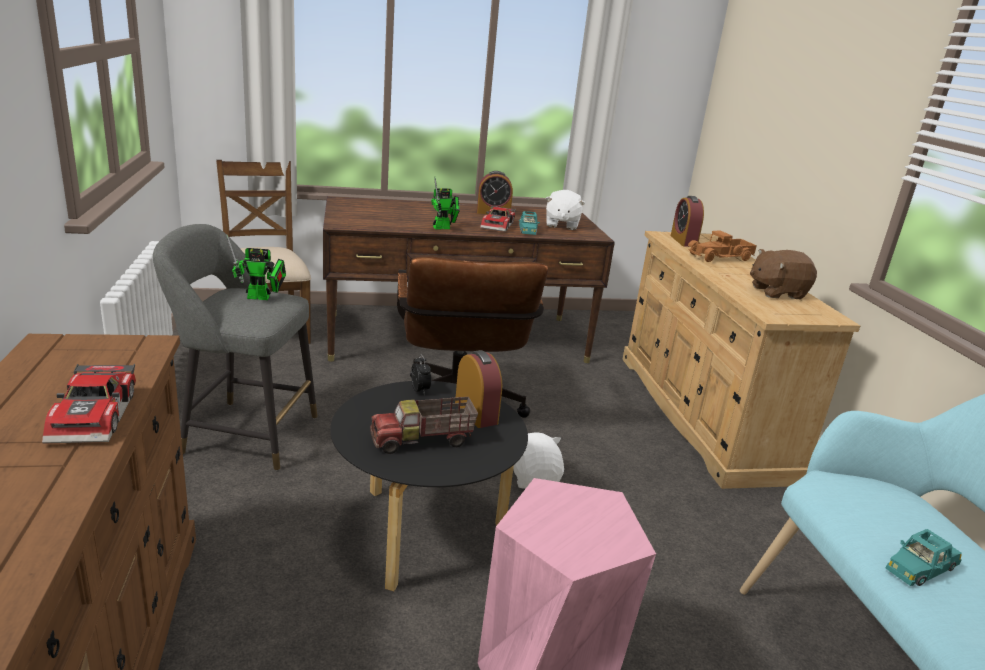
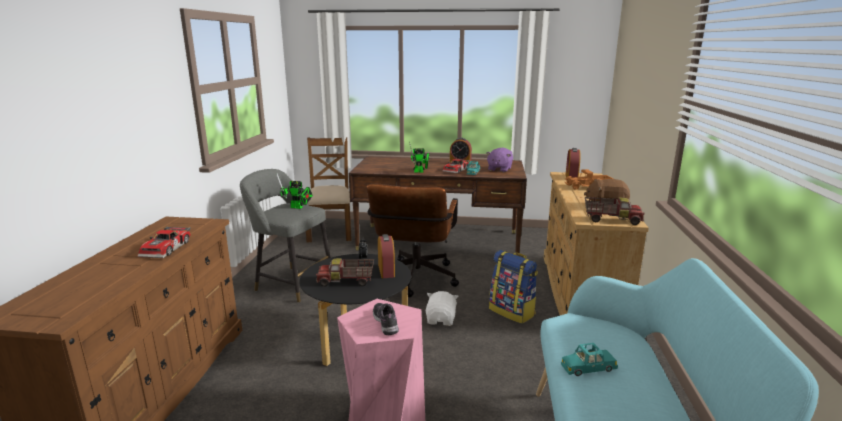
camera: 20 degrees right, 5 degrees down
(561, 225) = (499, 169): white plush toy -> purple plush toy
(588, 527) = (385, 322): none -> shoe
(630, 454) = (512, 312): none -> backpack
(804, 314) = (611, 220): none -> toy truck

